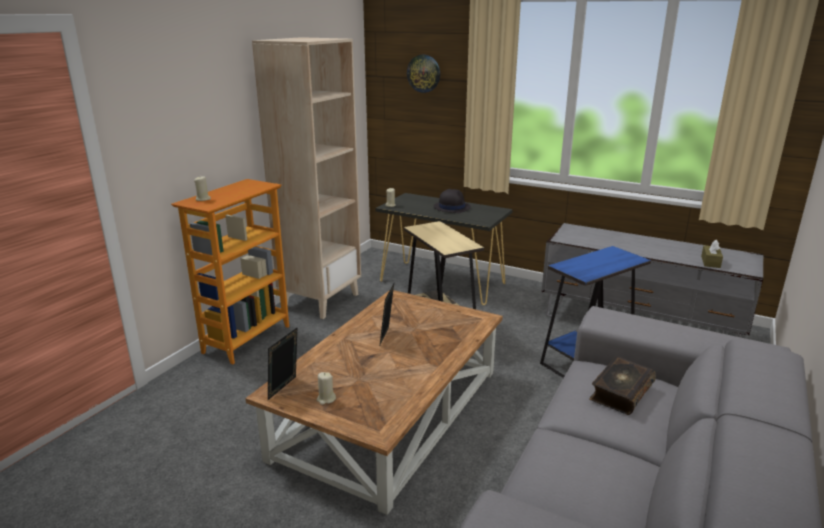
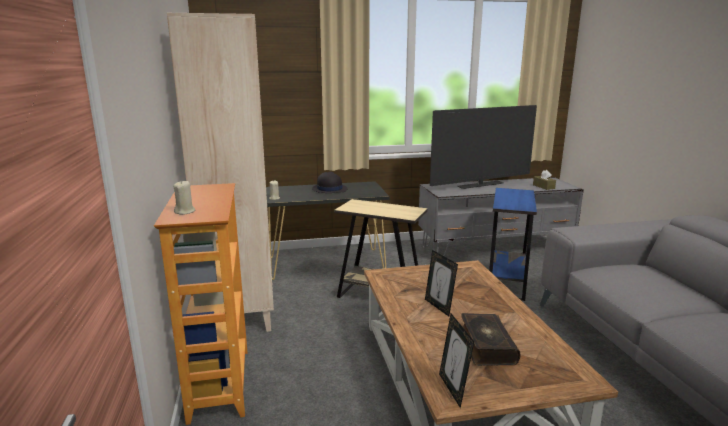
camera: 40 degrees left, 5 degrees down
(326, 399) = (500, 378): beige candle -> none
(424, 73) = (267, 66): wall clock -> none
(620, 392) = (641, 278): book -> book (485, 346)
(631, 240) = (480, 185): none -> television

